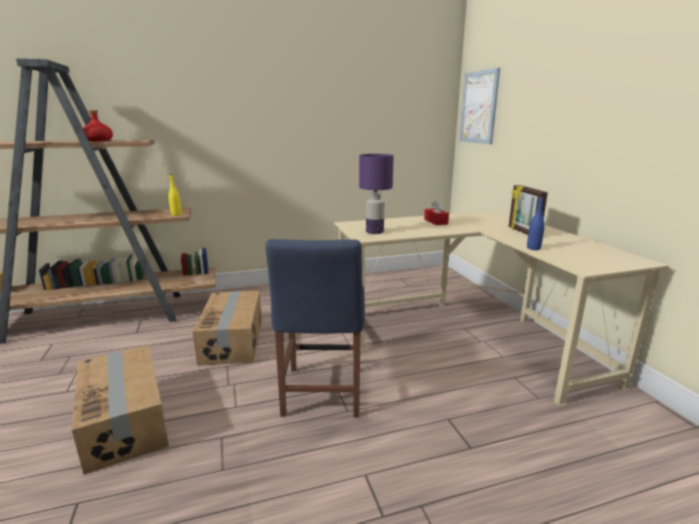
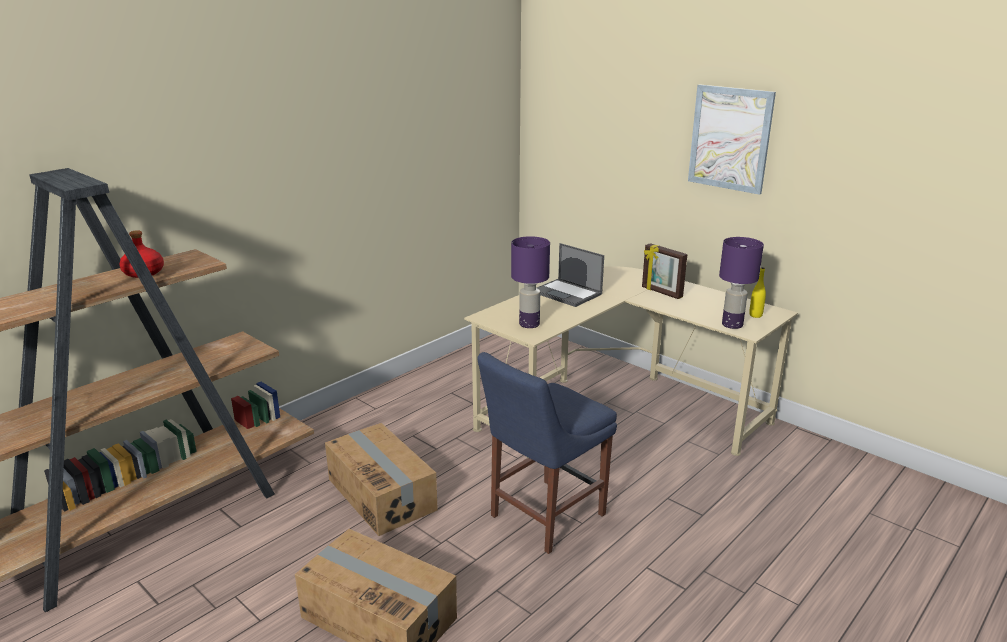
camera: 30 degrees left, 5 degrees up
(176, 215) = (254, 350): yellow bottle -> yellow bottle (755, 315)
(321, 394) = (543, 517): blue chair -> blue chair turned 75 degrees clockwise
(435, 221) = (567, 293): red tissue box -> laptop
(479, 107) = (557, 135): picture -> picture (730, 138)
(533, 248) = (691, 315): blue bottle -> none
(571, 261) = (732, 325): none -> purple table lamp

